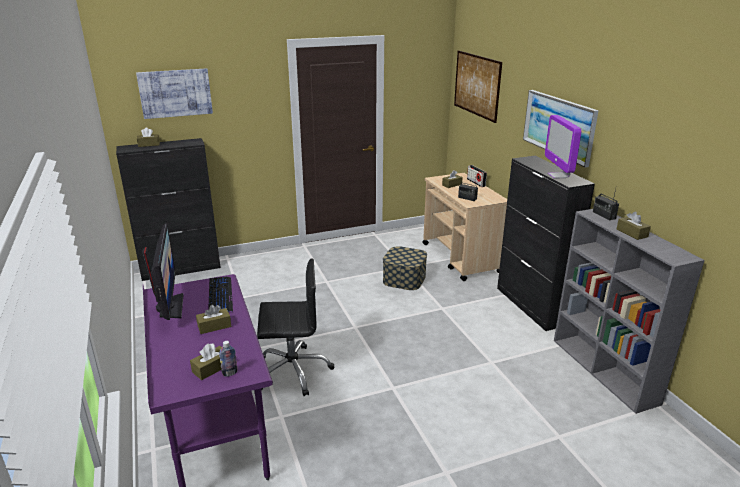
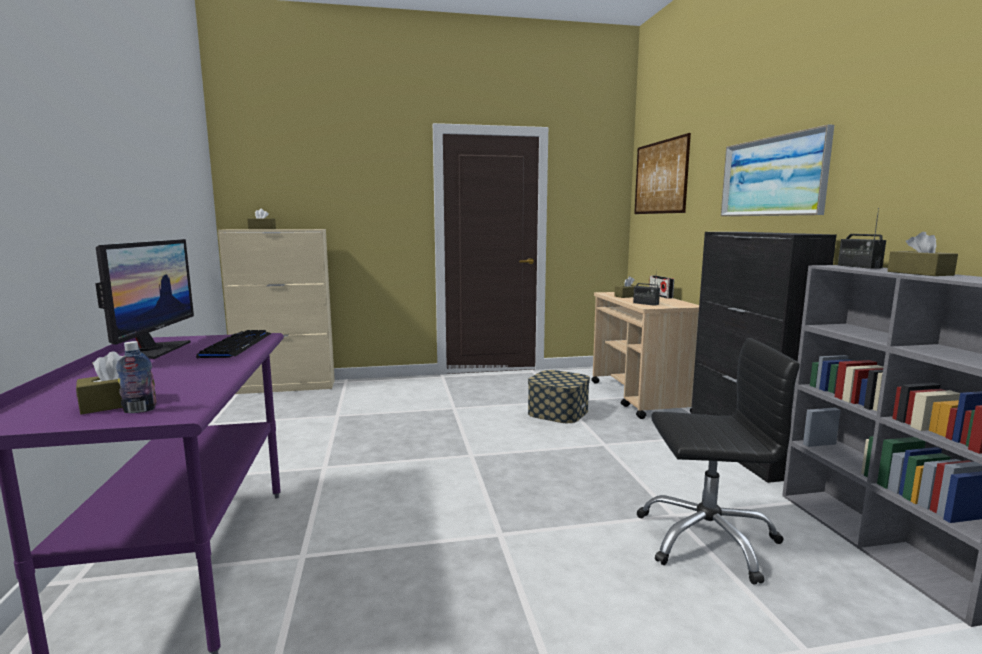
camera: 10 degrees right, 15 degrees down
(175, 93) = (300, 174): picture -> none
(181, 269) = (286, 387): black cabinet -> beige cabinet
(214, 326) = (189, 367): brown tissue box -> none
(293, 371) = (356, 497): black office chair -> black office chair (707, 539)
(558, 175) = (775, 233): monitor -> none

